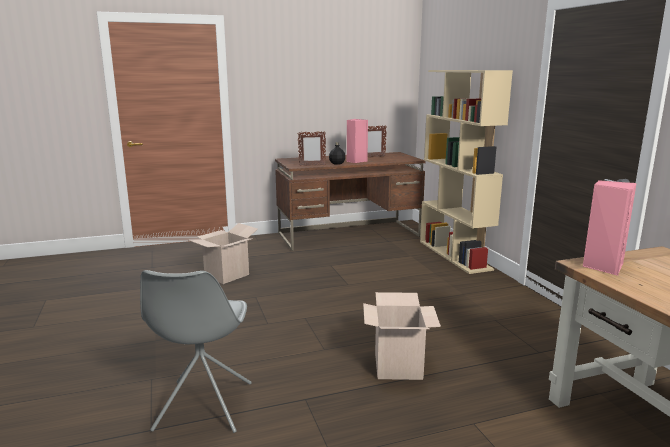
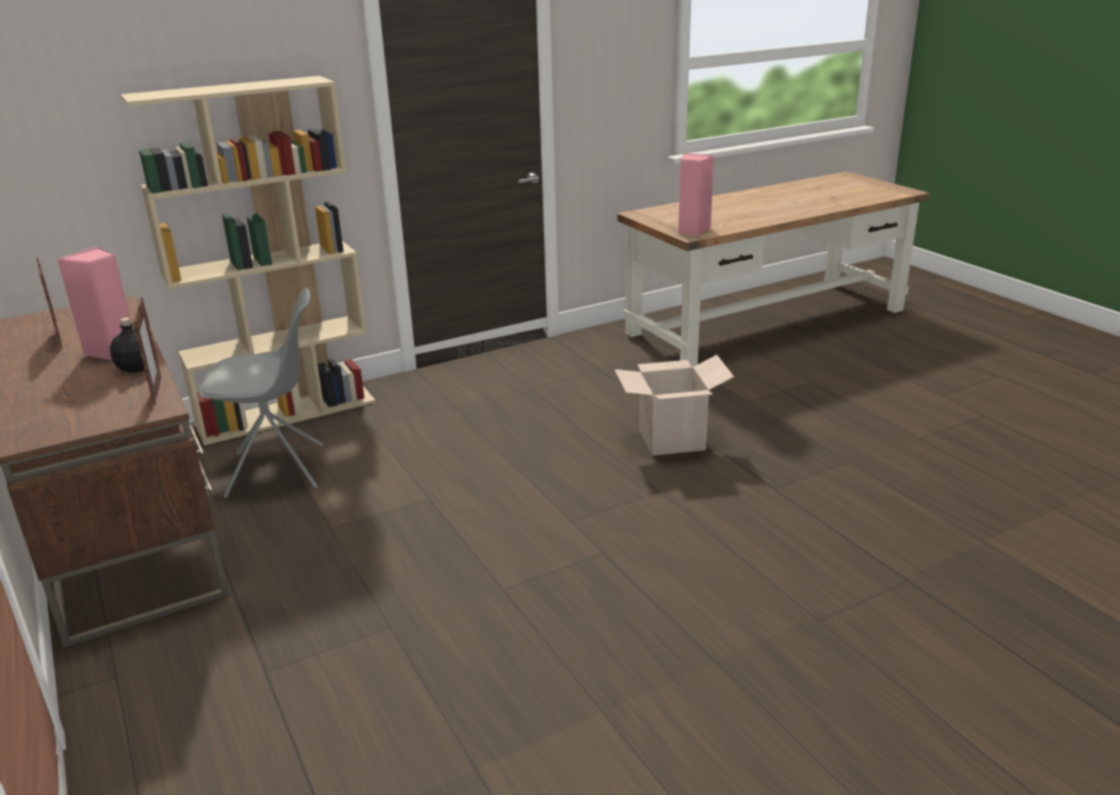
camera: 100 degrees left, 10 degrees up
(203, 407) = (841, 554): grey chair -> grey chair (278, 470)
(226, 275) = (392, 660): cardboard box -> none

